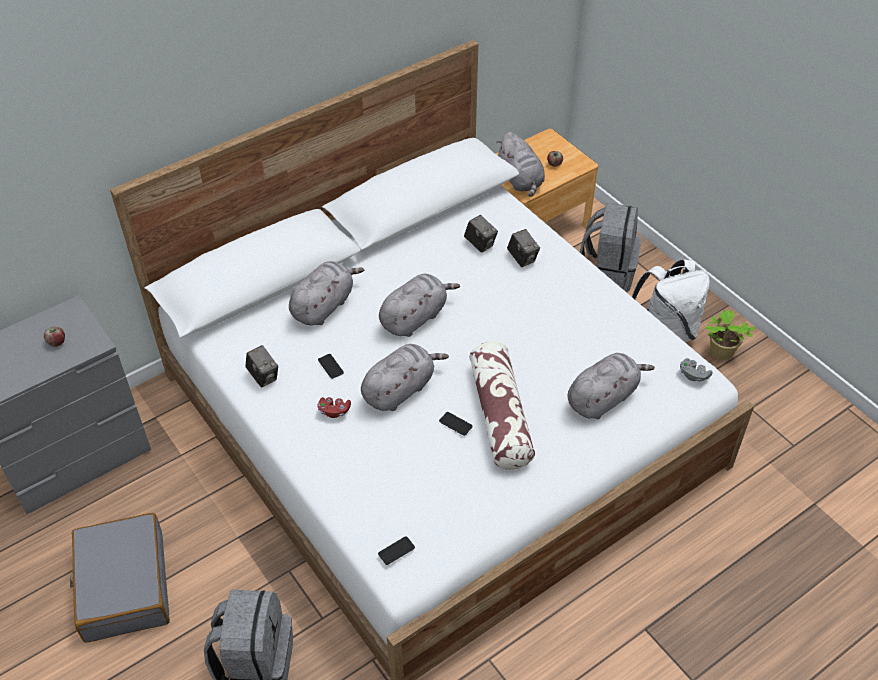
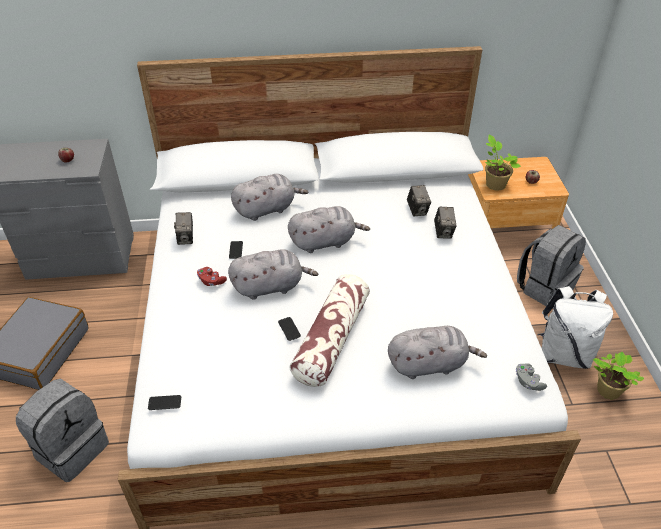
camera: 30 degrees right, 5 degrees down
(521, 180) = (494, 184): grey plush toy -> potted plant

